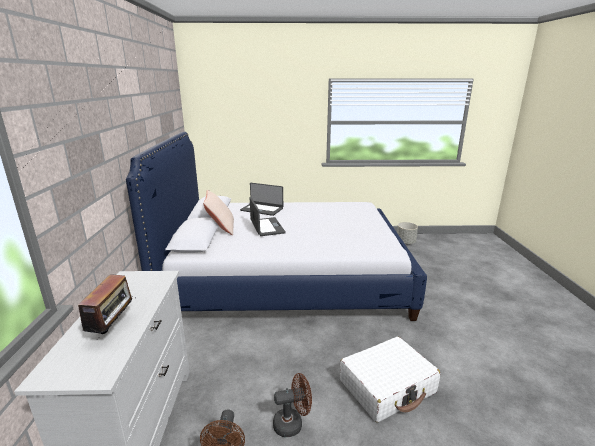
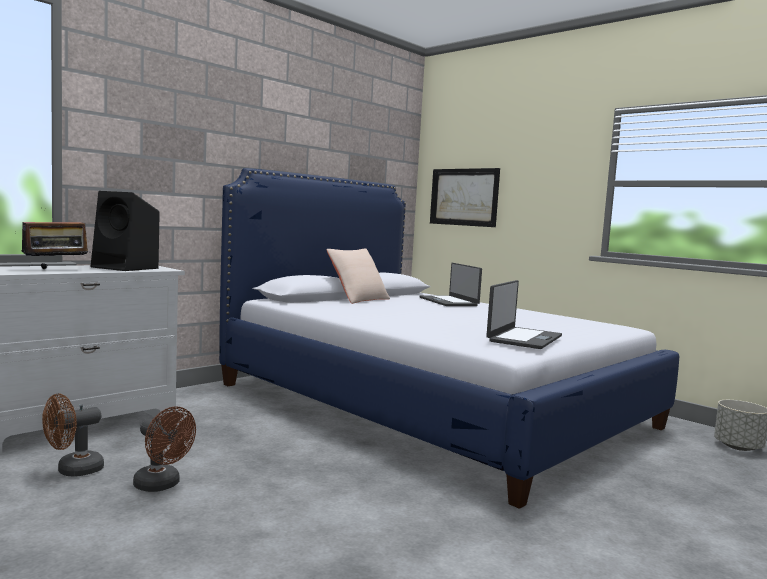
camera: 45 degrees right, 15 degrees down
(137, 290) = (126, 268): none -> black speaker
(228, 132) = (464, 197): none -> picture
(266, 227) = (406, 307): laptop -> laptop (523, 338)
(387, 386) = (314, 525): white suitcase -> none

